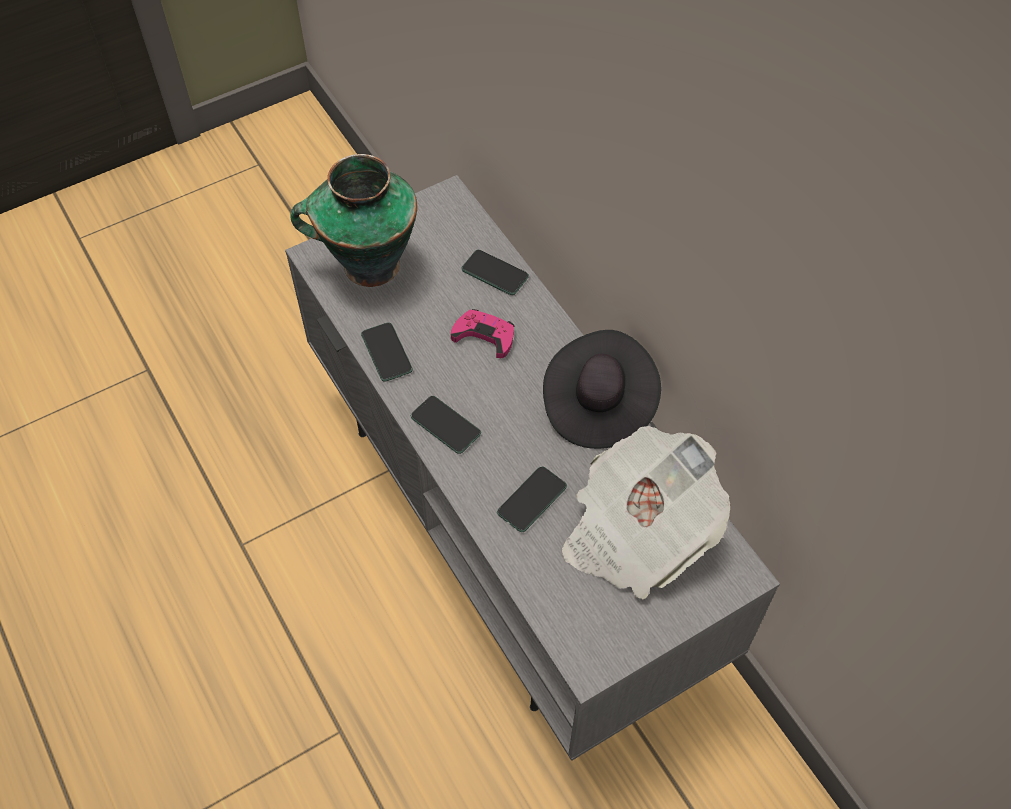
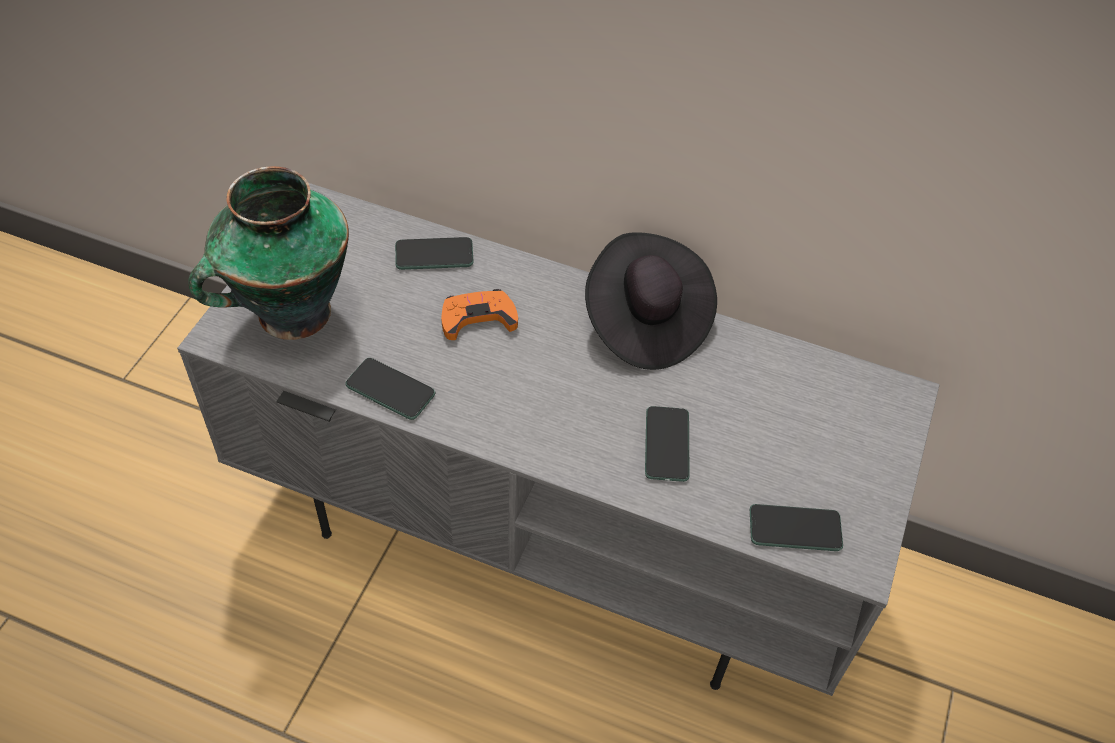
camera: 40 degrees left, 5 degrees down
(445, 425) = (518, 425): phone -> phone (795, 529)
(484, 336) = (478, 318): pink game controller -> orange game controller
(637, 531) = (786, 414): newspaper -> none

